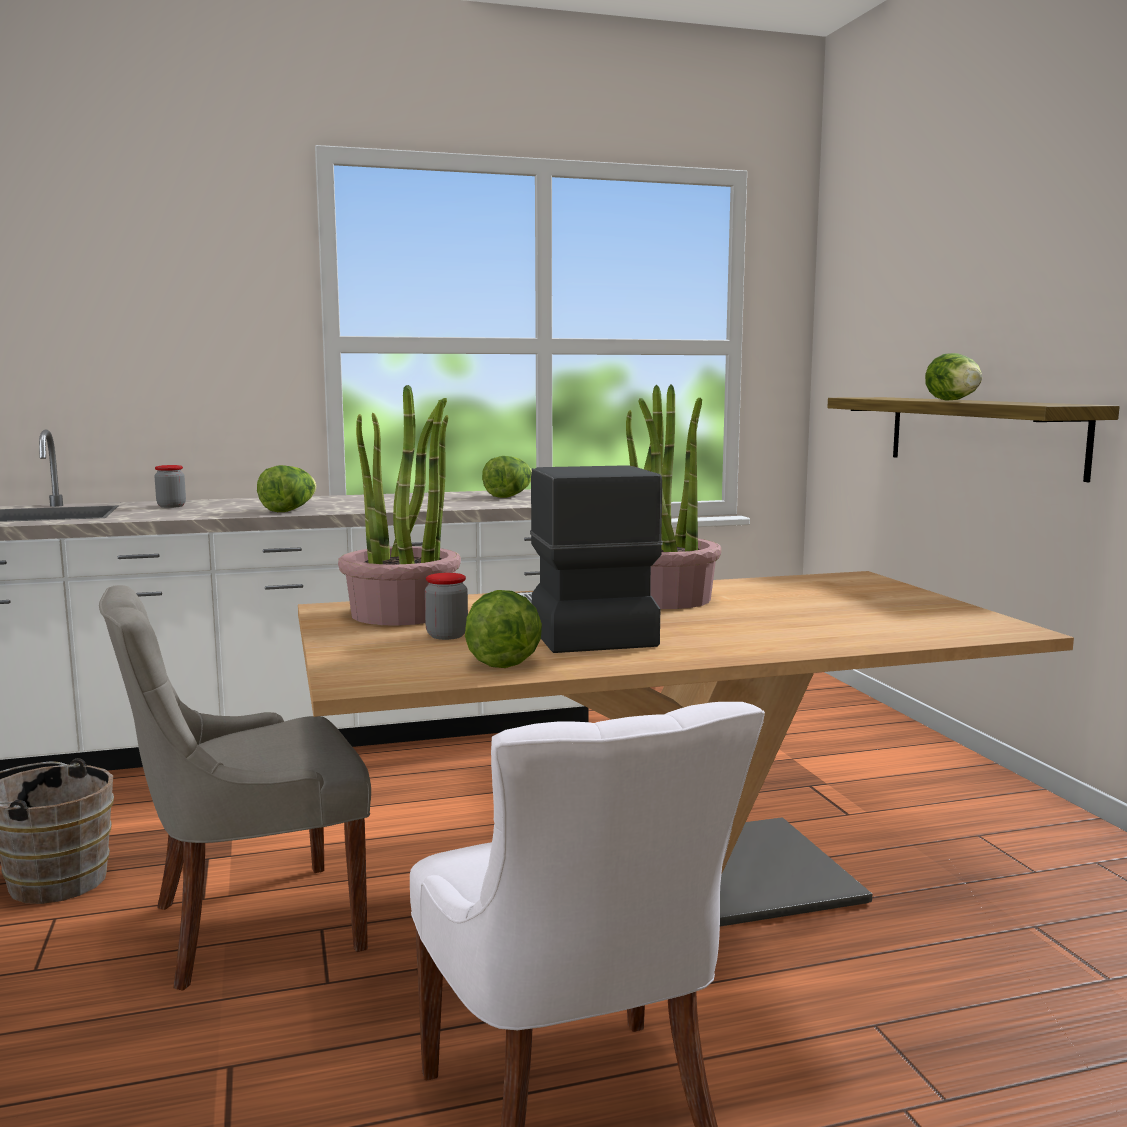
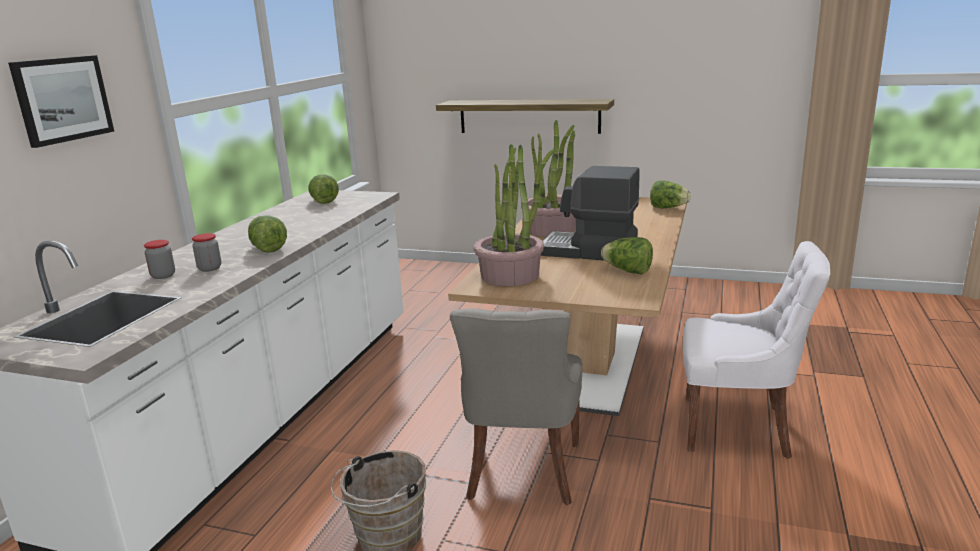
camera: 55 degrees left, 10 degrees up
(183, 309) = (62, 99): none -> picture
(447, 635) = (571, 274): jar -> jar (209, 268)
(954, 400) = (527, 102): lettuce -> lettuce (668, 208)

